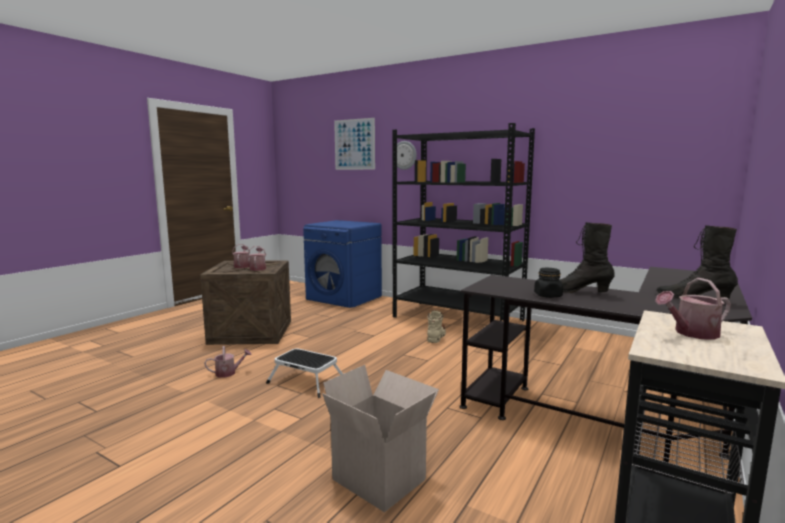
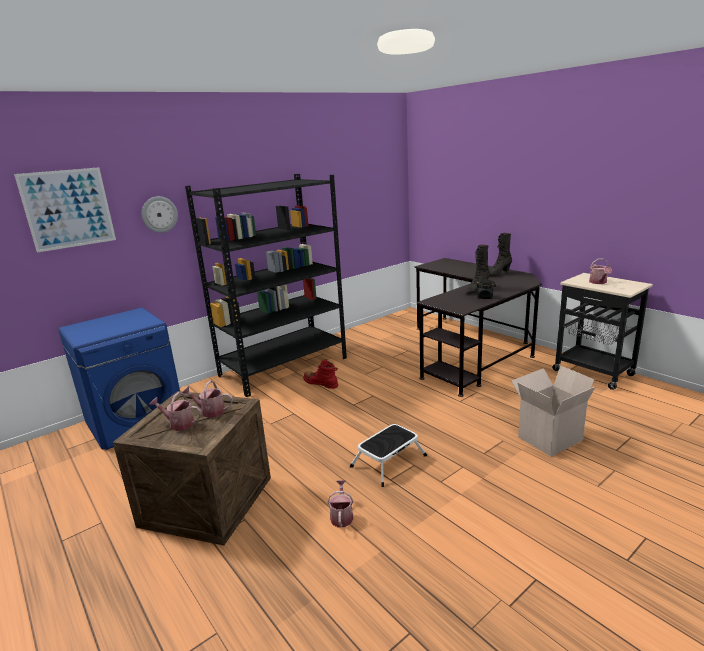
camera: 70 degrees left, 10 degrees up
(436, 336) = (321, 383): beige boot -> red boot

